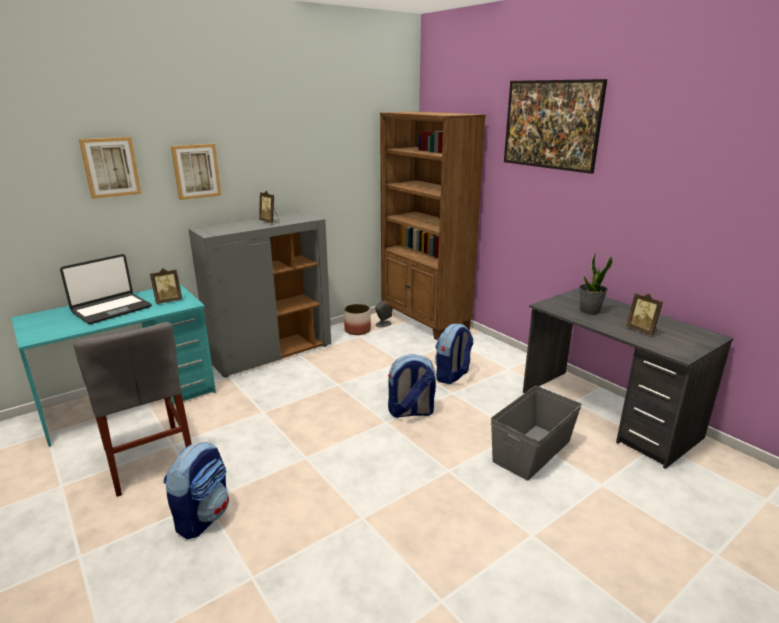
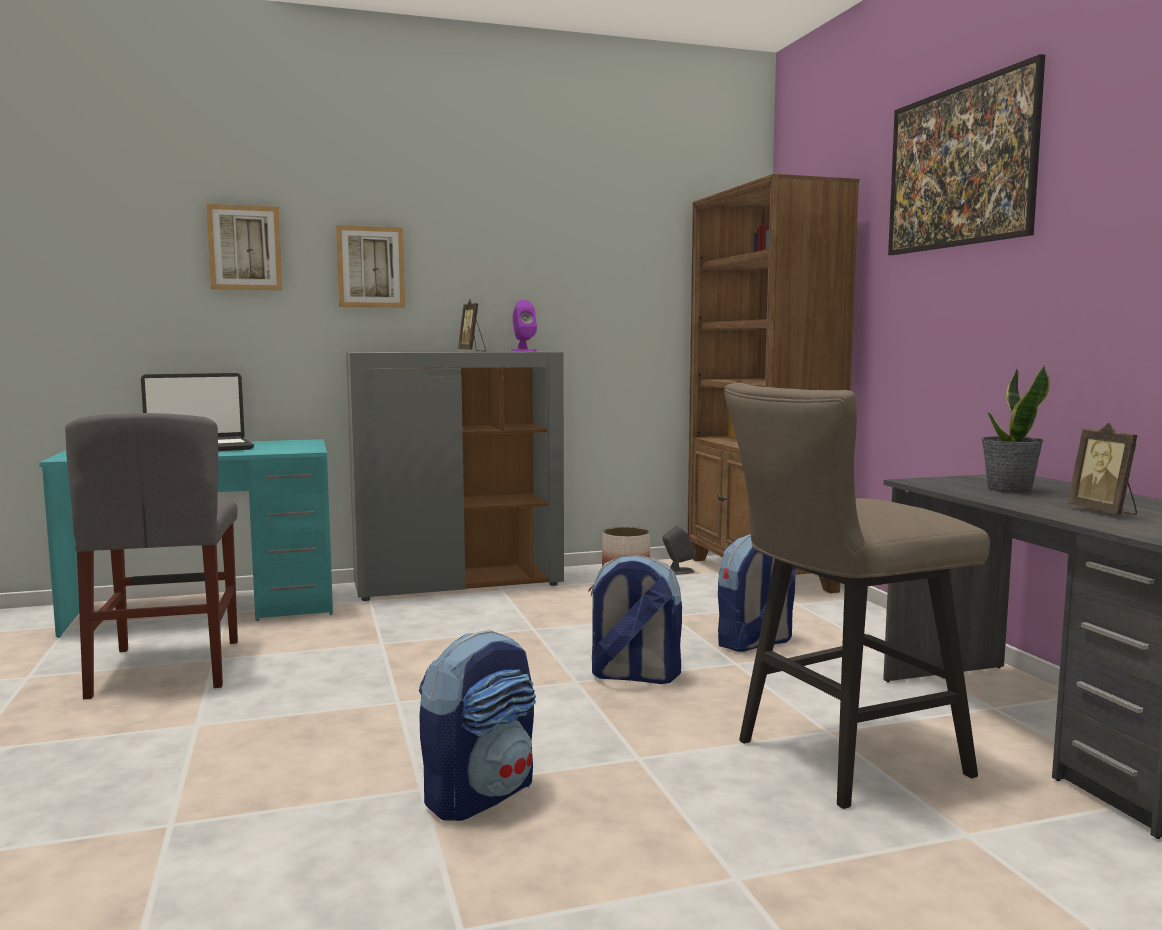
camera: 20 degrees right, 15 degrees down
(168, 301) = (283, 447): picture frame -> none
(203, 516) = (174, 741): backpack -> backpack (480, 794)
(297, 216) = (523, 351): none -> purple speaker
(531, 450) = (837, 759): grey storage box -> beige stool

